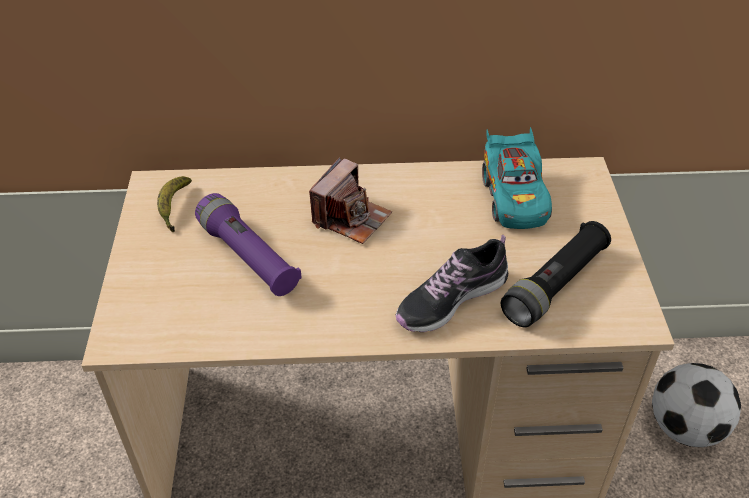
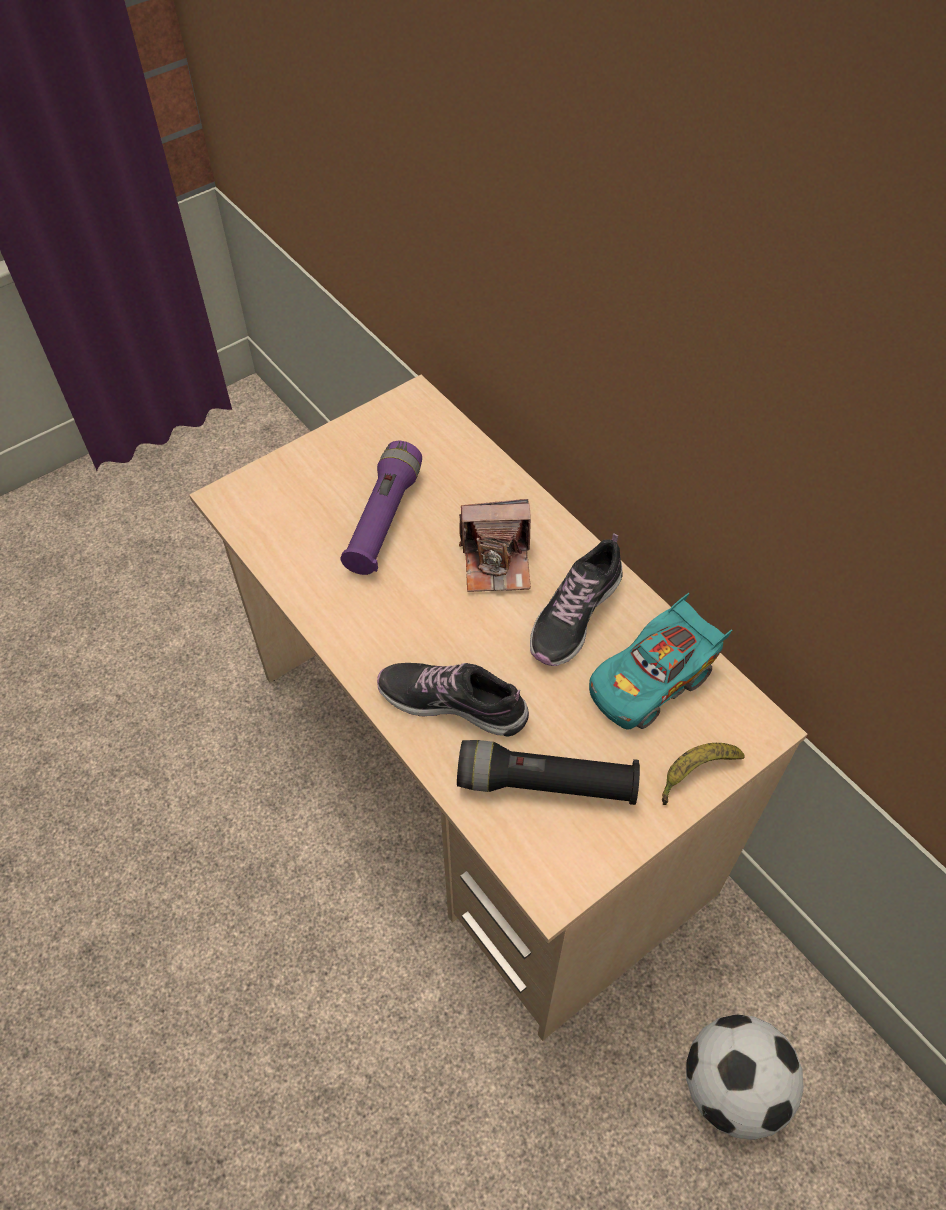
camera: 55 degrees right, 10 degrees up
(174, 208) = (400, 432): banana -> banana (695, 774)
(431, 204) = (574, 615): none -> shoe

